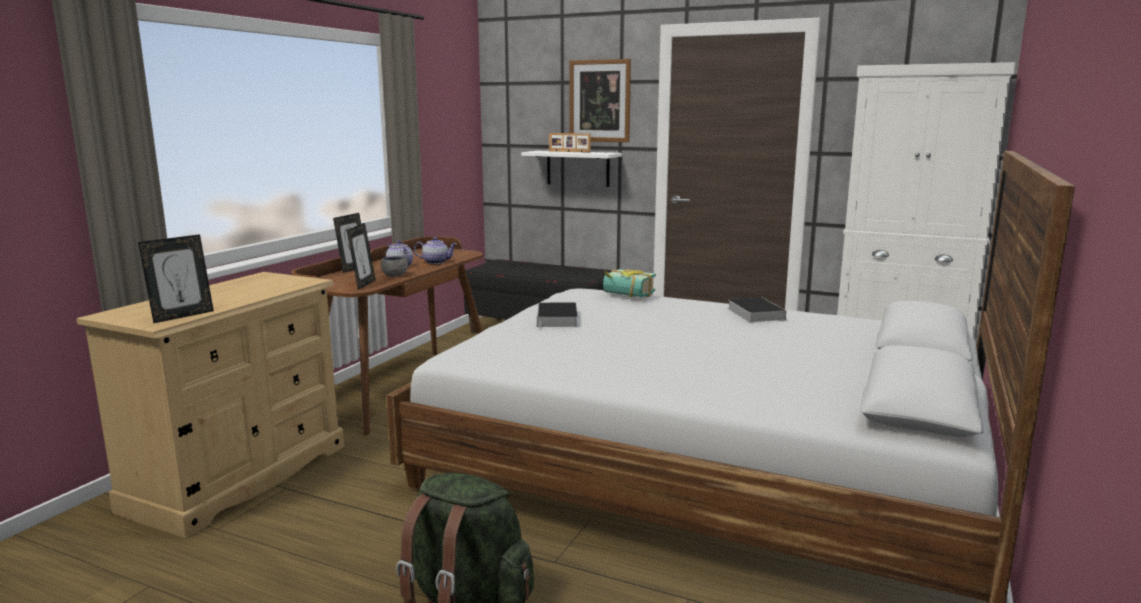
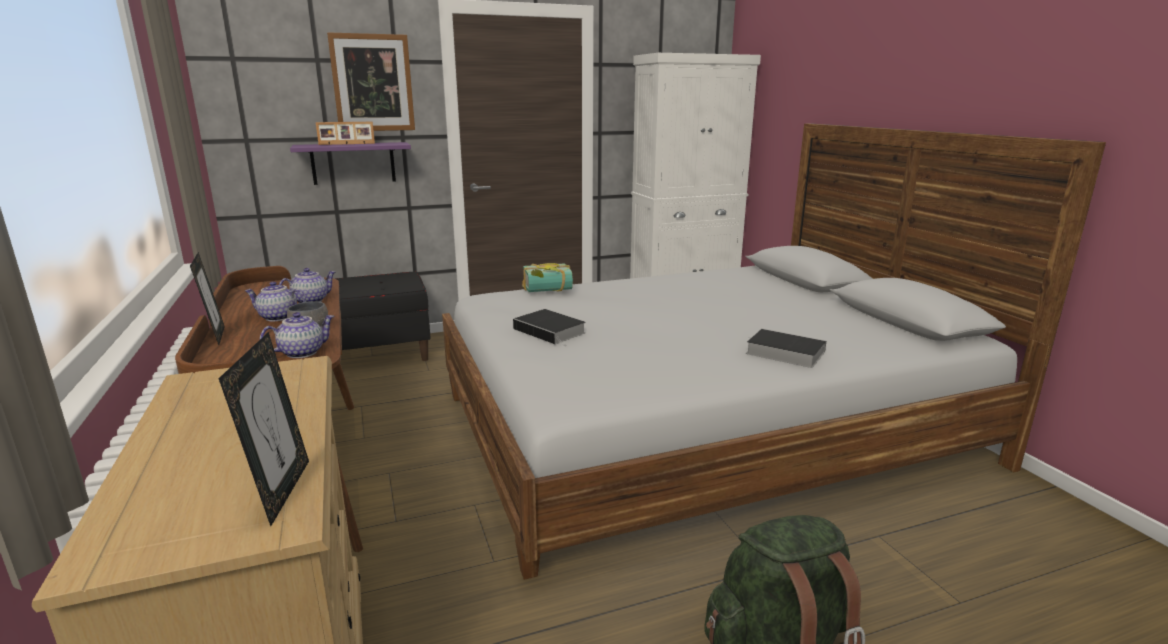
camera: 45 degrees left, 5 degrees up
(363, 284) = (302, 352): picture frame -> teapot
(578, 168) = (353, 163): white shelf -> purple shelf
(754, 313) = (670, 282): book -> book (782, 352)

